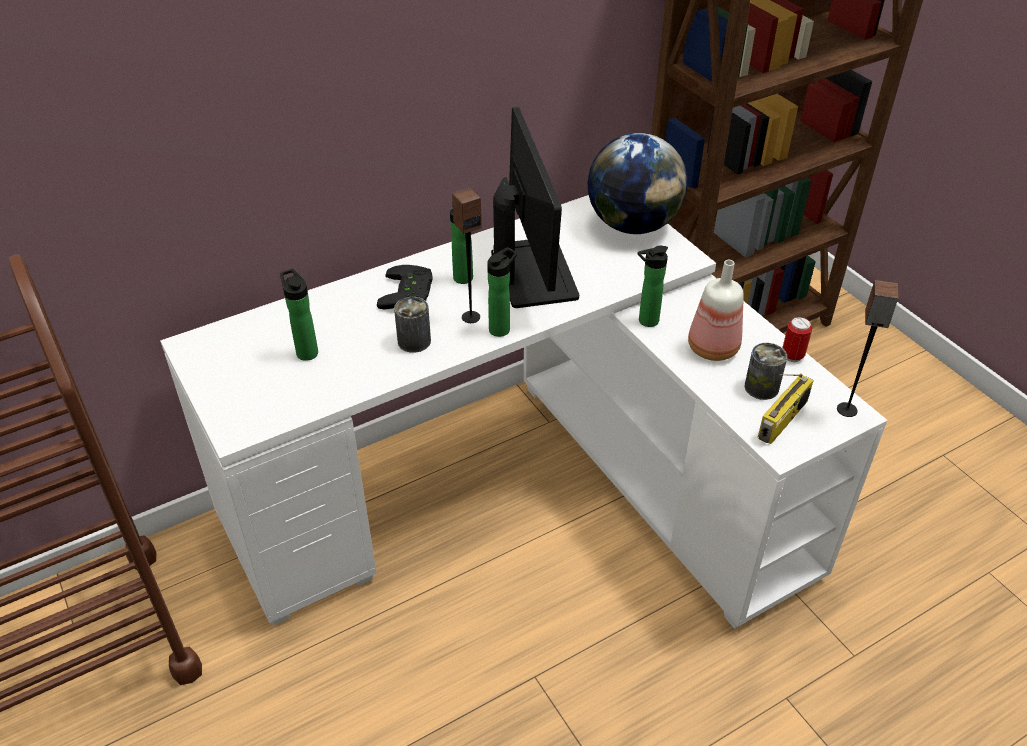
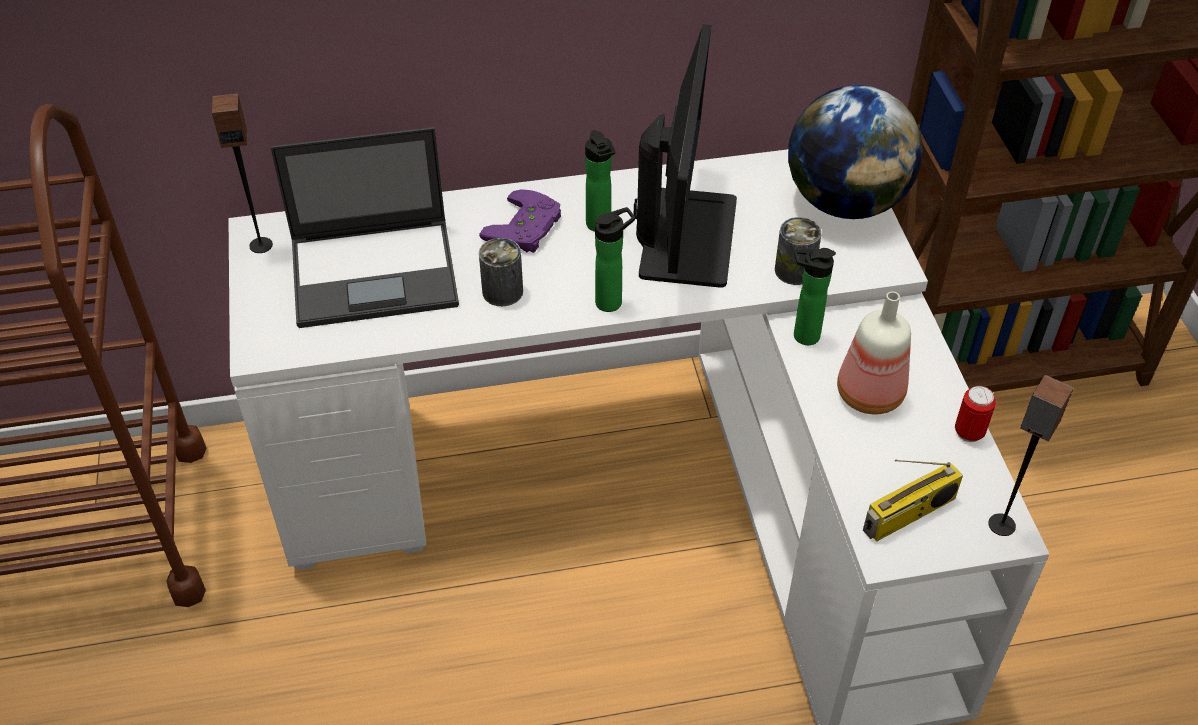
camera: 20 degrees right, 5 degrees up
(306, 351) = (376, 272): bottle -> laptop
(410, 293) = (527, 228): black game controller -> purple game controller
(470, 317) = (583, 277): speaker -> speaker (261, 245)
(761, 387) = (904, 464): can -> can (794, 270)

